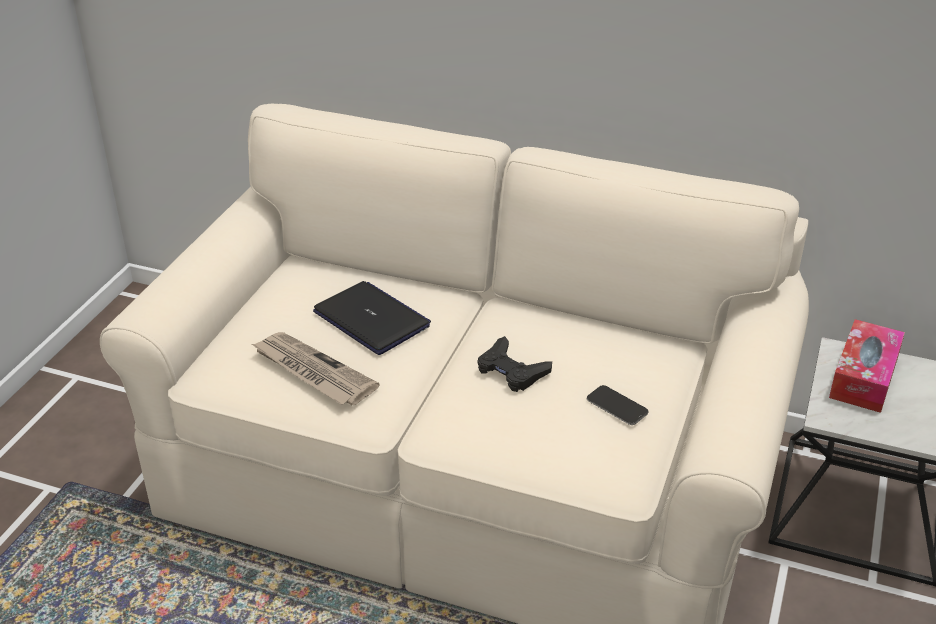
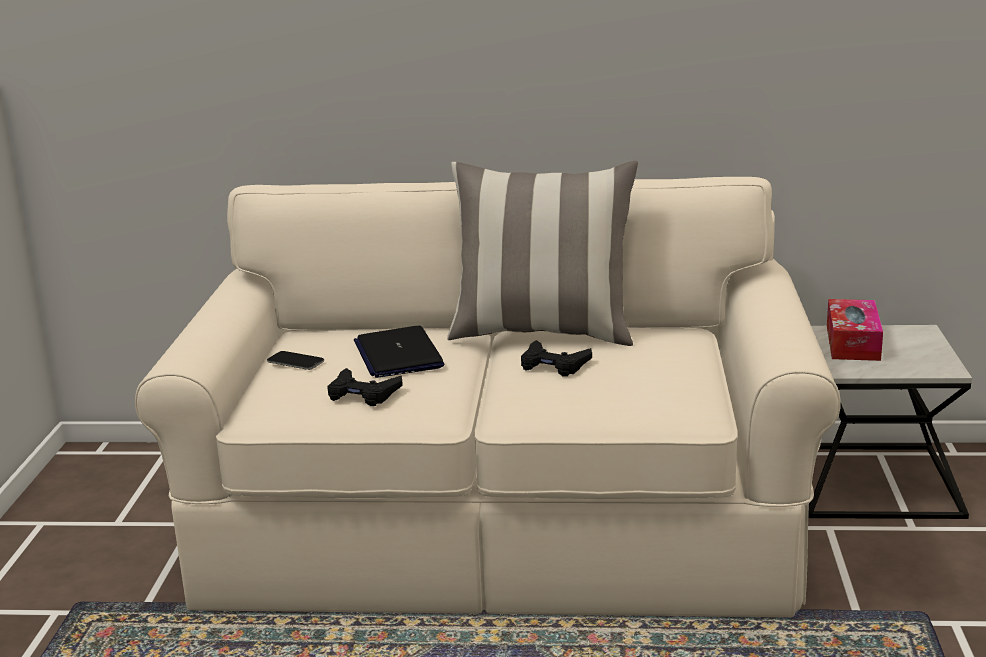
camera: 15 degrees left, 15 degrees down
(312, 372) = (362, 394): newspaper -> black game controller
(372, 319) = (398, 354): laptop -> laptop turned 135 degrees counterclockwise
(526, 317) = (543, 333): none -> pillow
(617, 406) = (664, 371): phone -> phone (295, 362)

